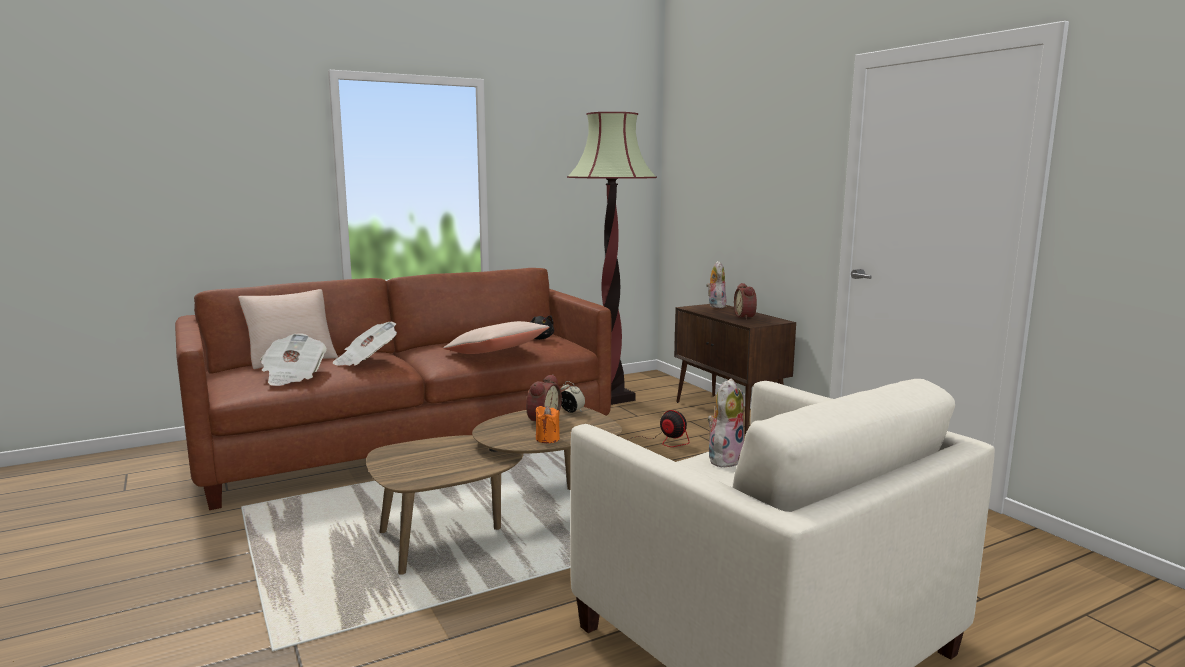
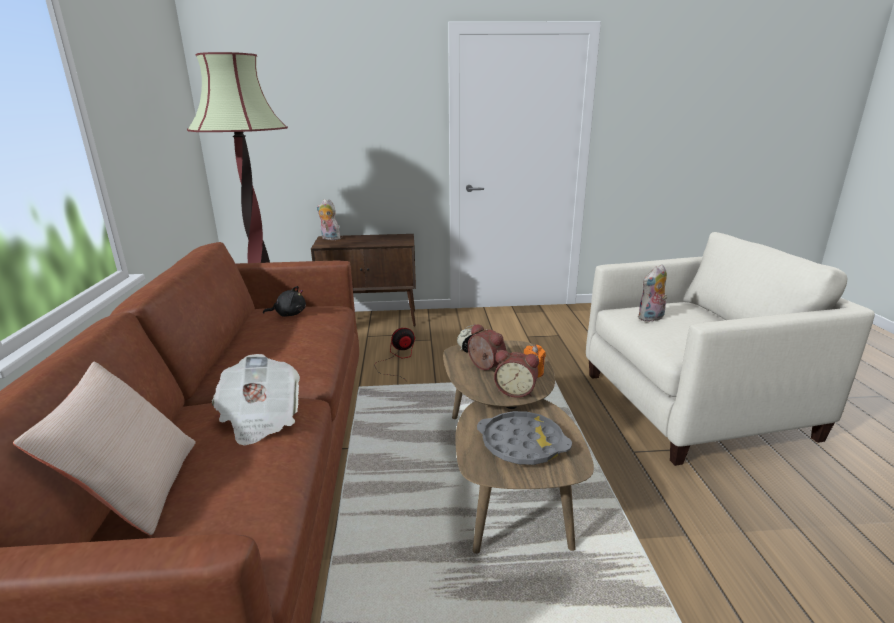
camera: 65 degrees left, 10 degrees up
(293, 376) = (241, 493): newspaper -> none
(431, 460) = (522, 444): none -> grey tray
(496, 353) = (318, 340): beige pillow -> none
(724, 459) = (651, 318): plush toy -> plush toy turned 90 degrees counterclockwise
(746, 317) = (380, 239): alarm clock -> alarm clock (516, 391)

